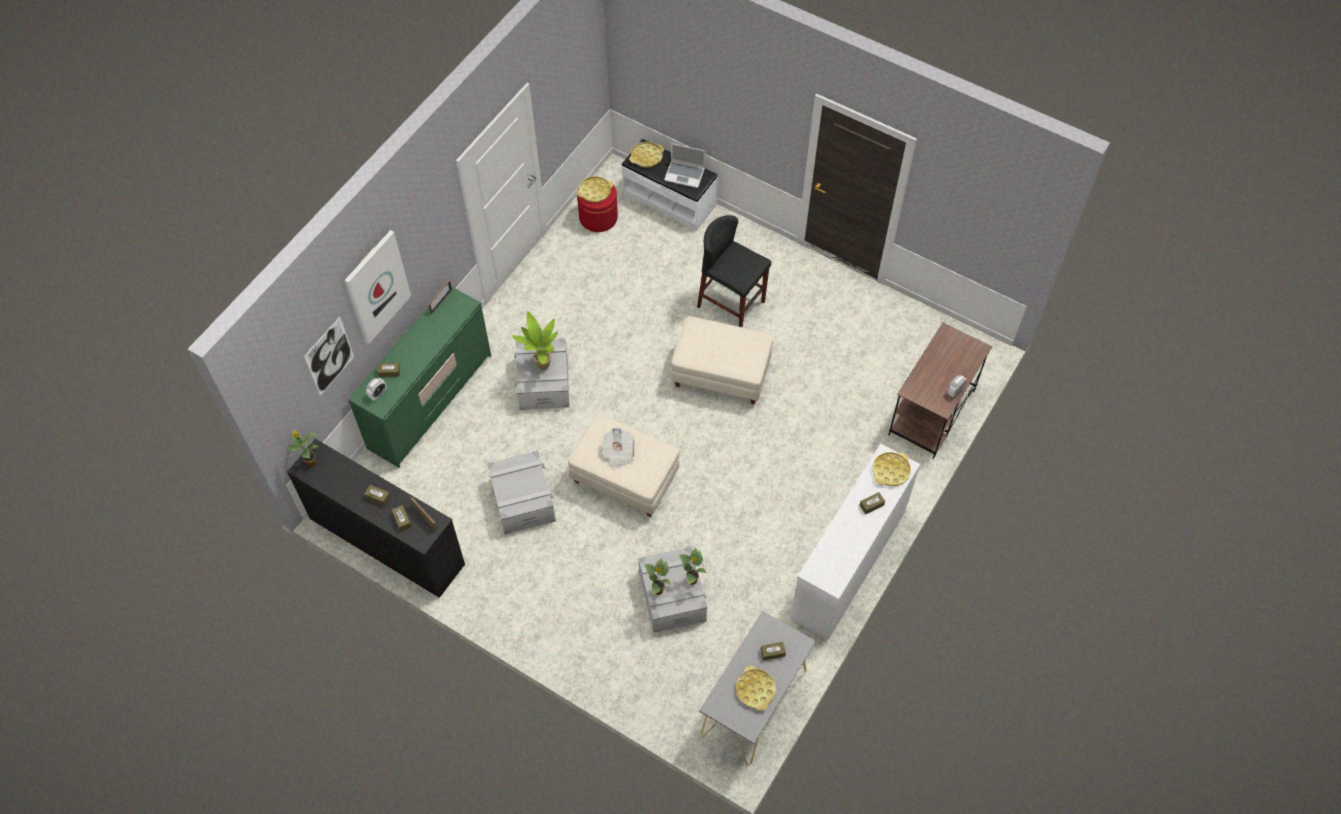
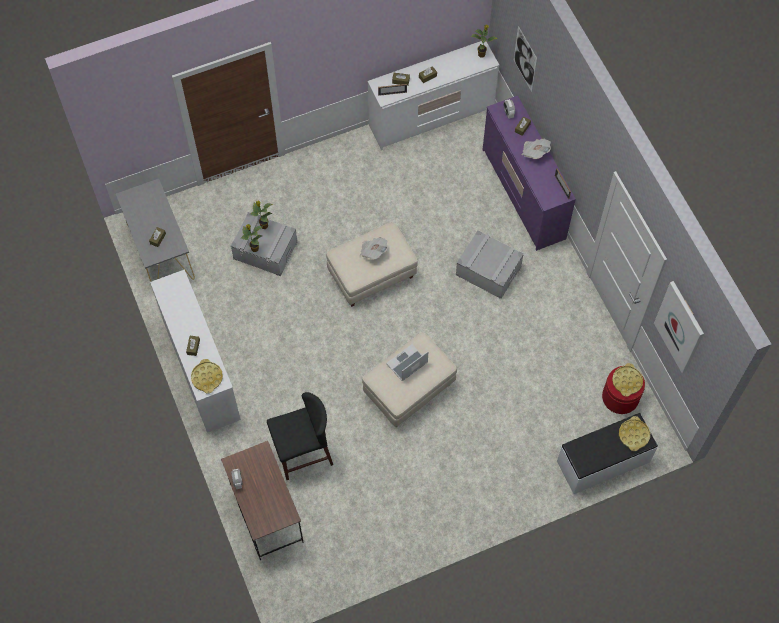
camera: 125 degrees right, 5 degrees up
(376, 286) = (554, 98): picture -> picture (680, 327)
(386, 541) = (431, 117): black dresser -> white dresser
(413, 345) = (535, 152): none -> newspaper
(430, 401) = (523, 194): green dresser -> purple dresser
(522, 500) = (403, 206): grey storage box -> none
(541, 366) = (489, 257): potted plant -> none
(685, 174) = (594, 452): laptop -> laptop (407, 364)
(731, 304) = (466, 439): black stool -> black stool (303, 454)
(755, 690) = (144, 214): yellow tray -> none

